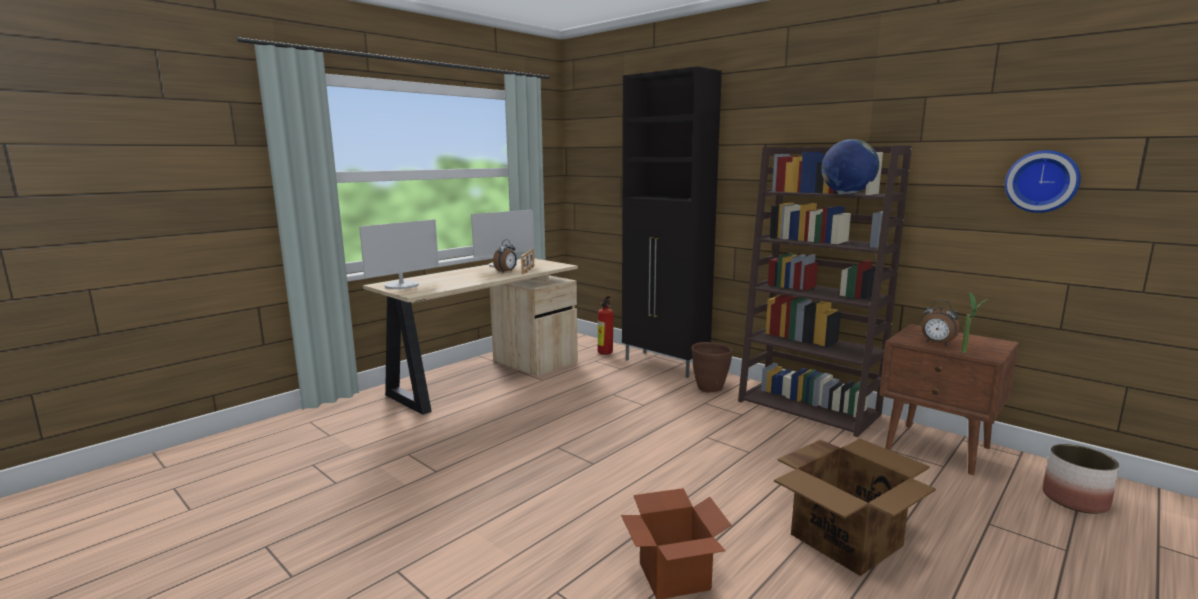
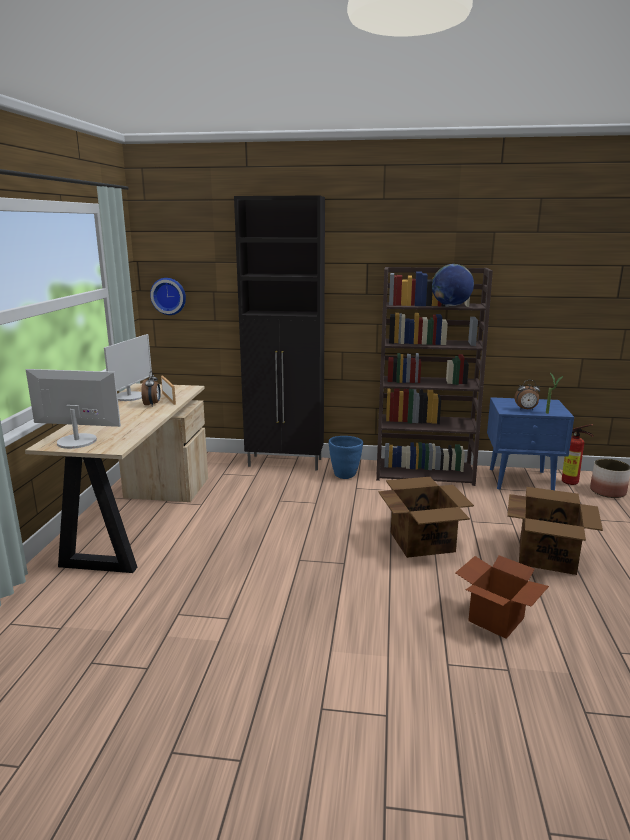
camera: 35 degrees left, 5 degrees up
(402, 285) = (77, 441): monitor -> monitor turned 90 degrees counterclockwise
(605, 353) = (222, 464): fire extinguisher -> fire extinguisher (572, 483)
(703, 471) = (422, 541): none -> cardboard box
(710, 388) = (345, 475): brown planter -> blue planter
(938, 449) = (522, 480): brown nightstand -> blue nightstand
(1042, 181) = (568, 293): wall clock -> wall clock (169, 296)

